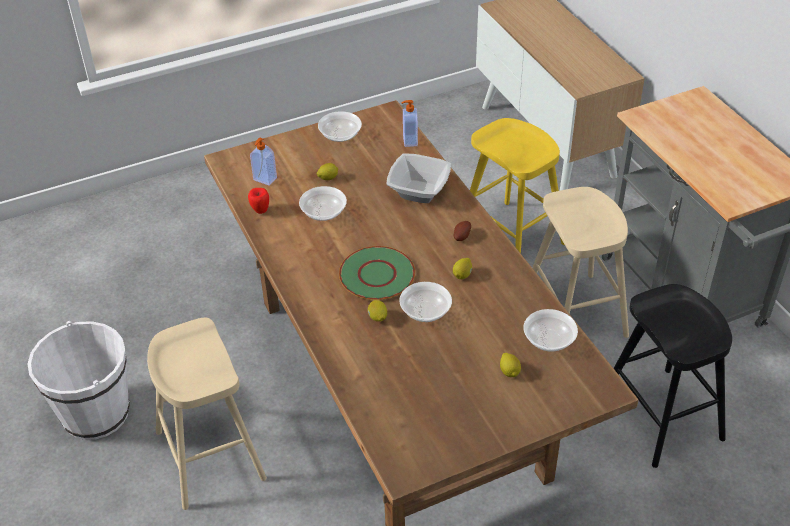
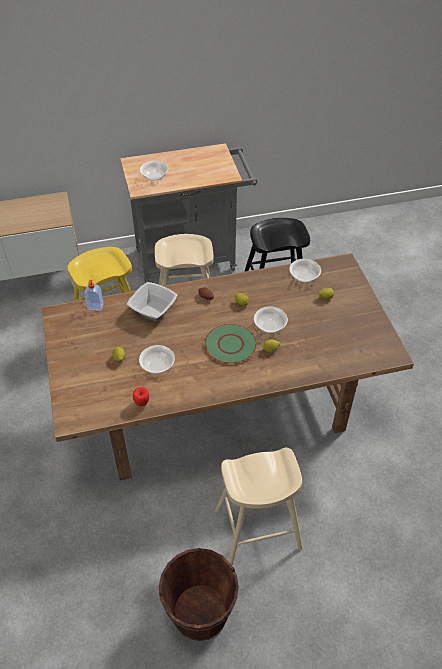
camera: 80 degrees left, 5 degrees up
(95, 413) = (200, 613): white bucket -> brown bucket
(264, 179) = (105, 397): soap dispenser -> none
(340, 135) = (70, 345): bowl -> bowl (154, 176)

